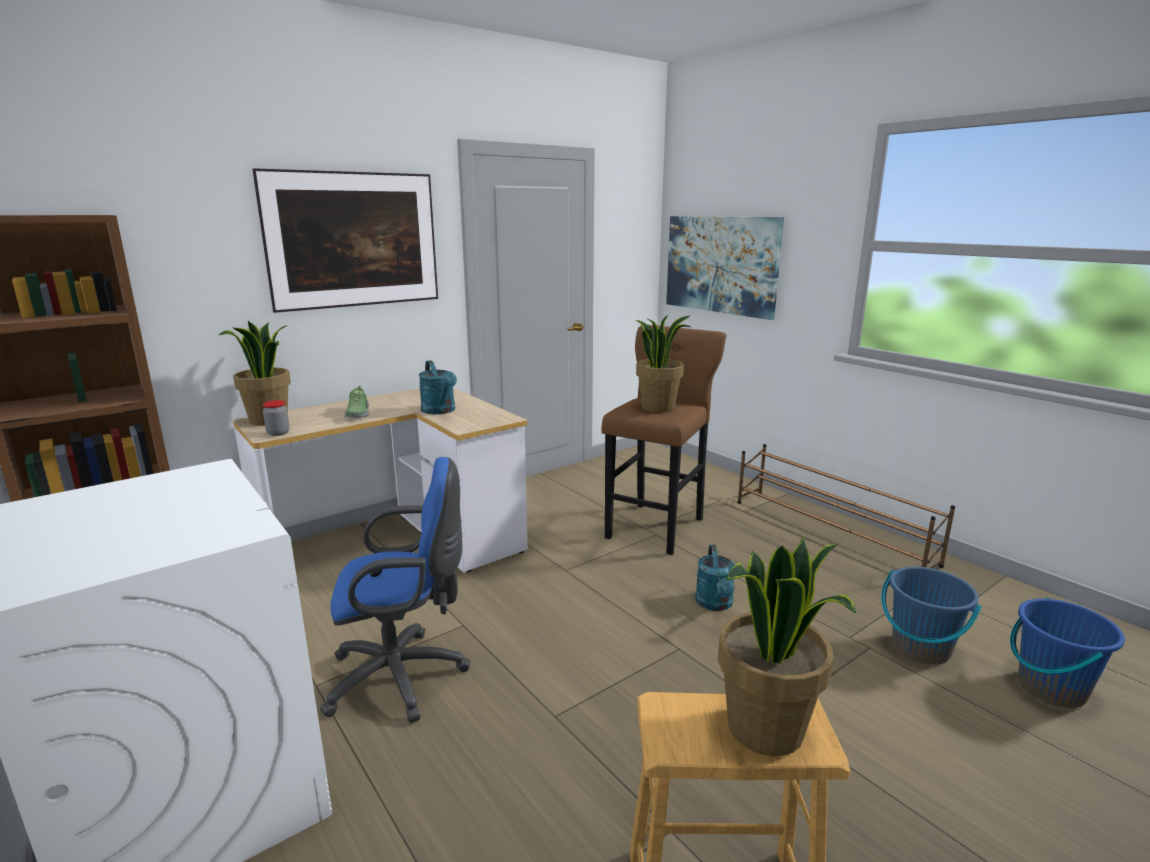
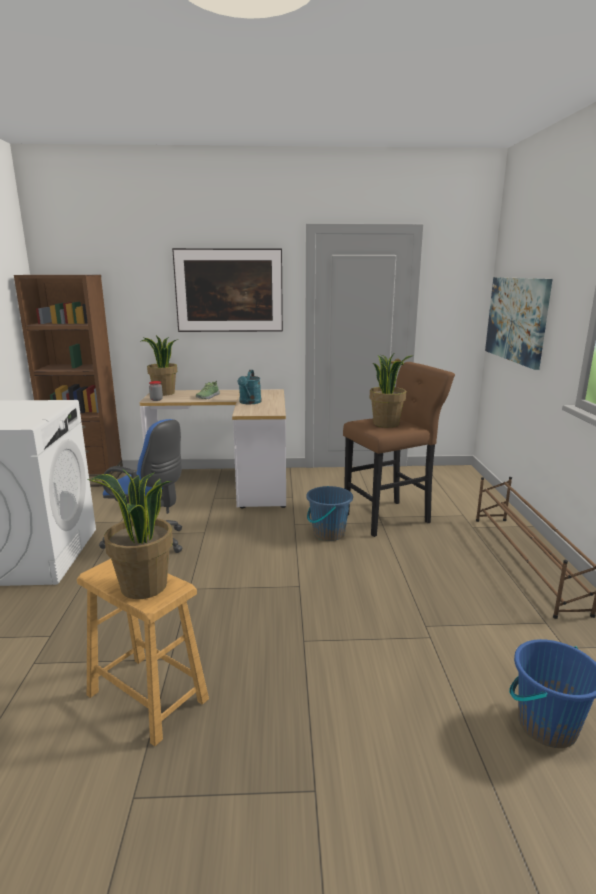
camera: 35 degrees right, 0 degrees up
(715, 604) = (359, 573): turquoise watering can -> none
(920, 648) = (471, 654): blue bucket -> blue bucket (328, 534)

